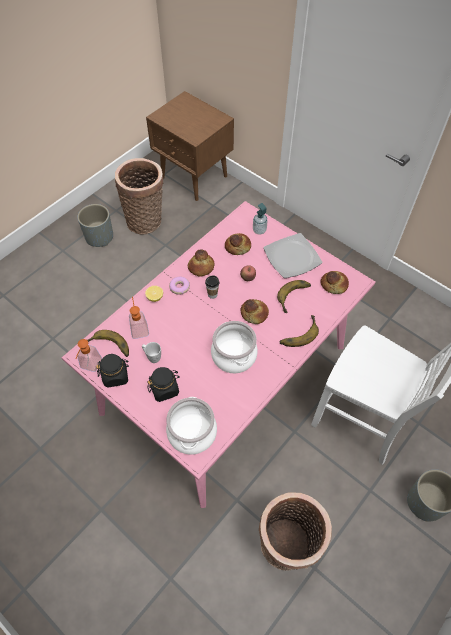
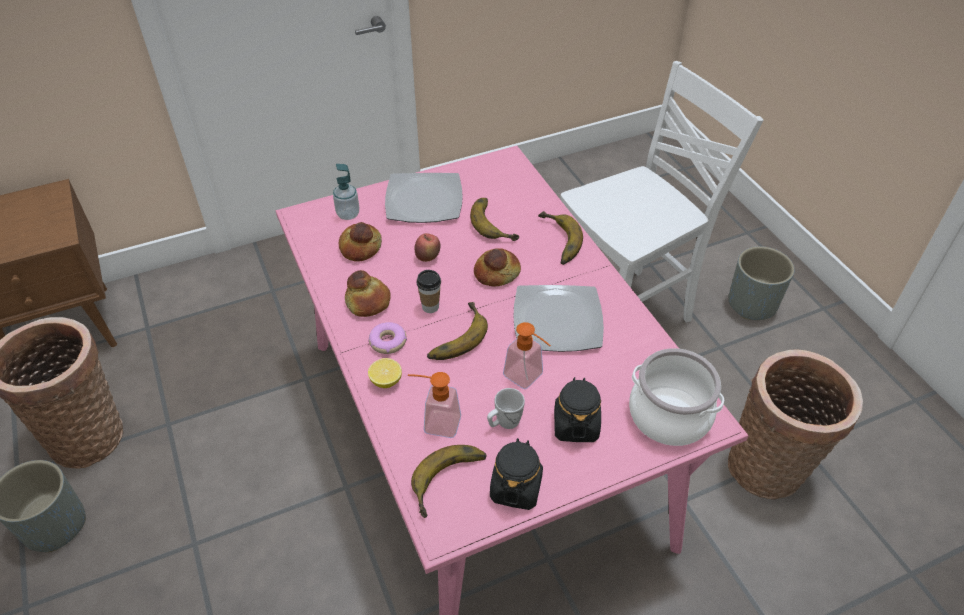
camera: 65 degrees left, 10 degrees down
(89, 366) = (475, 524): soap dispenser -> soap dispenser (528, 378)
(198, 313) = (454, 336): none -> banana
(233, 355) = (556, 321): cooking pot -> plate
(334, 285) = (499, 180): bread -> none

